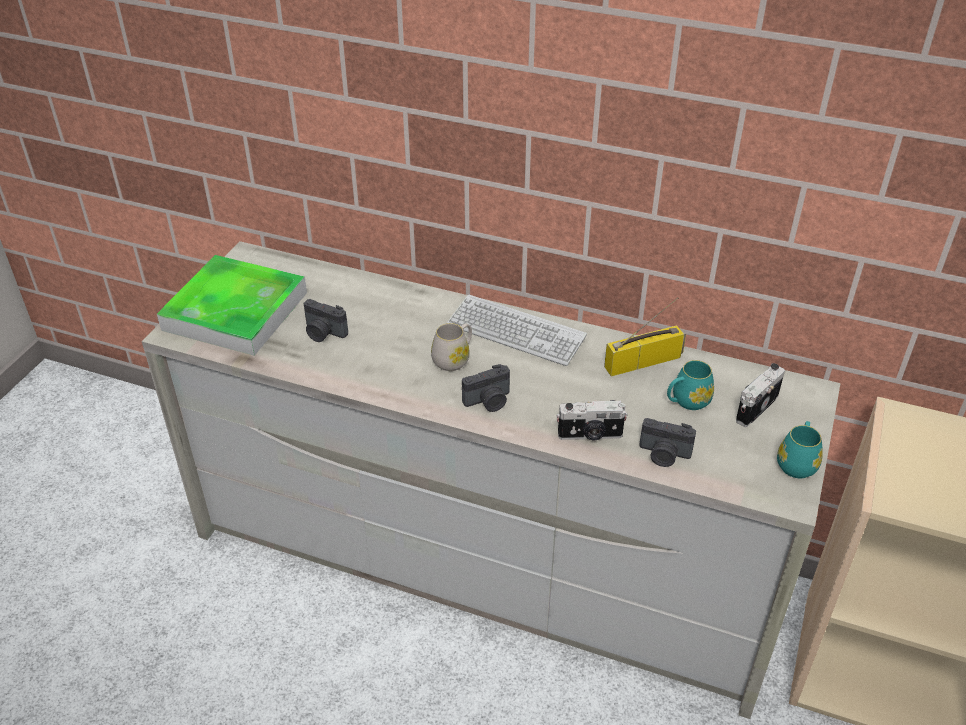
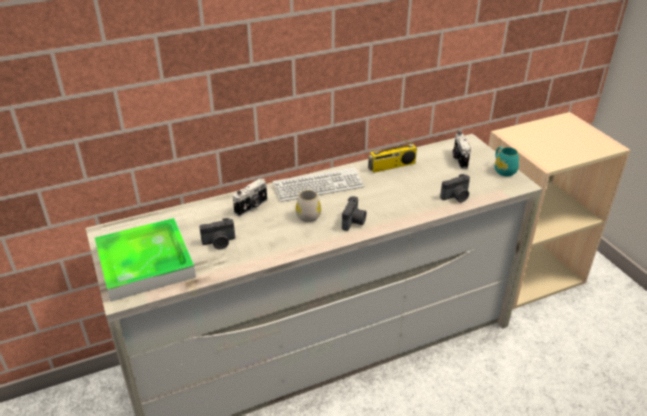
camera: 45 degrees left, 5 degrees down
(590, 435) = (418, 208): camera -> camera (252, 207)
(643, 361) = (391, 166): radio -> radio turned 135 degrees counterclockwise
(687, 401) = (432, 172): turquoise mug -> none

